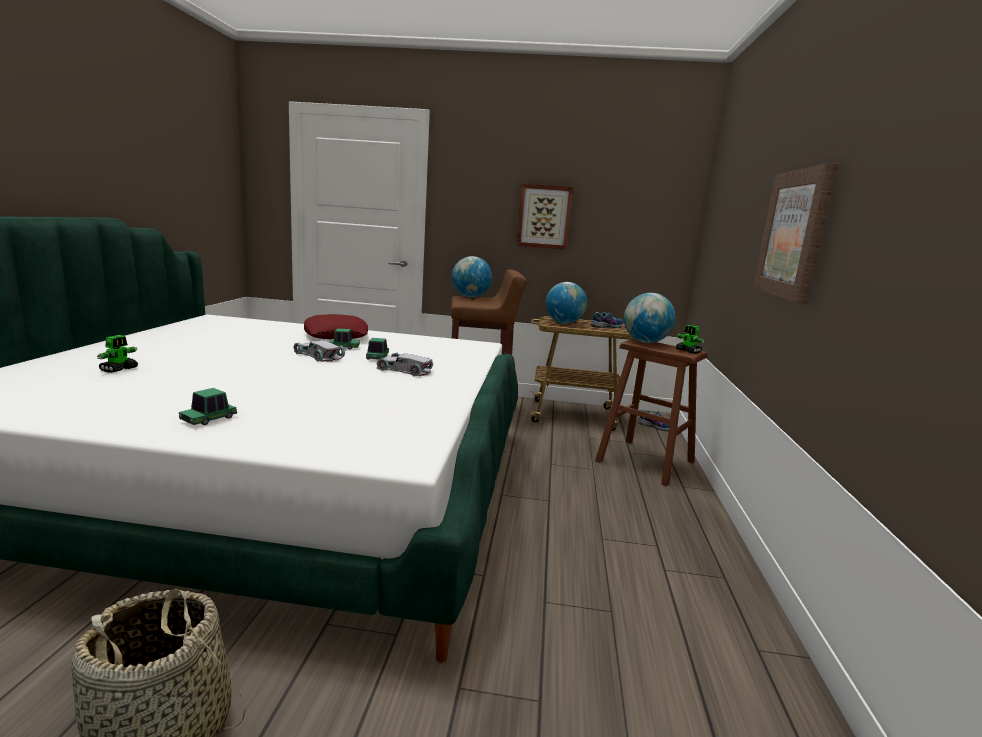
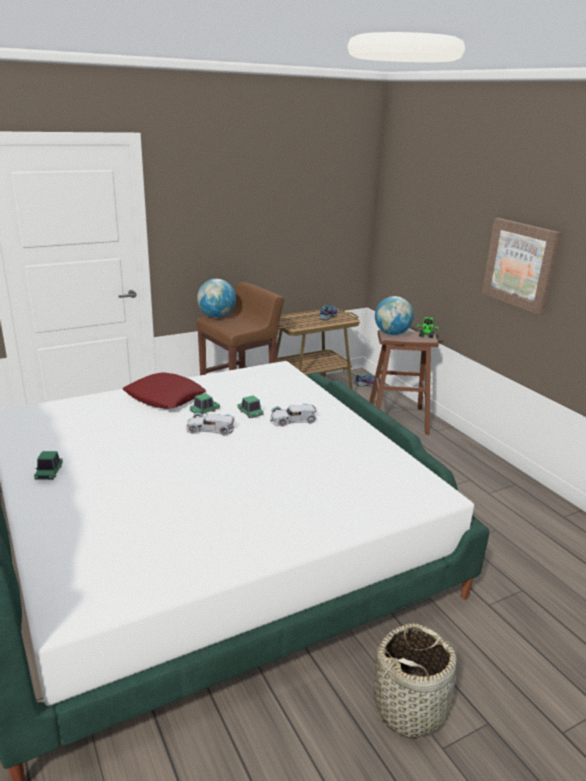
camera: 35 degrees left, 10 degrees up
(119, 369) = (117, 510): toy robot -> none
(209, 419) = (292, 521): toy car -> toy car (49, 472)
(544, 216) = (258, 227): picture -> none
(564, 323) = (298, 322): globe -> none

